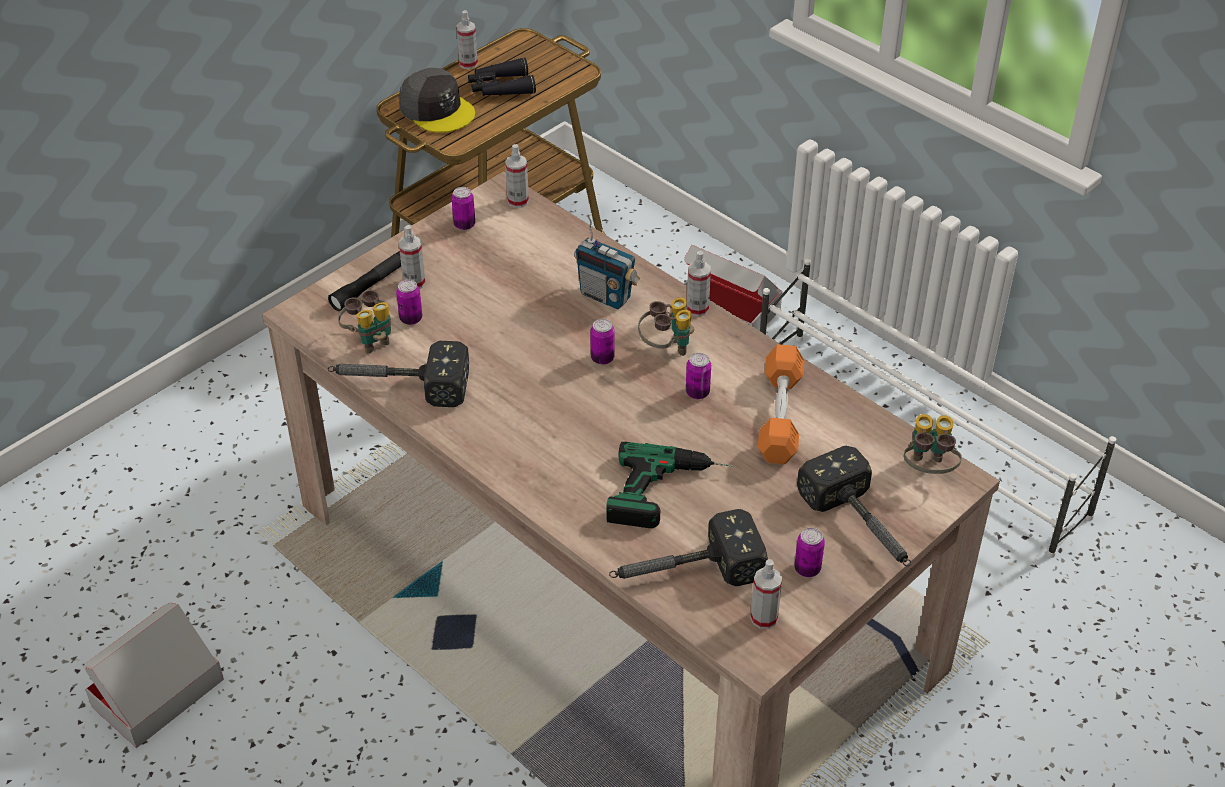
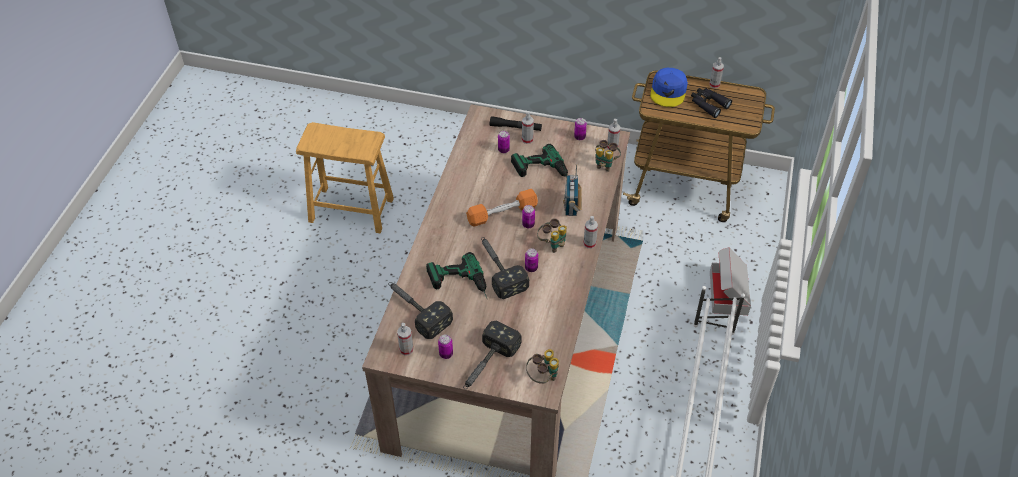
camera: 60 degrees right, 5 degrees up
(158, 693) = (351, 210): cardboard box -> brown stool
(370, 340) = (480, 144): binoculars -> binoculars (605, 164)
(398, 385) = (460, 166): hammer -> hammer (498, 269)
(437, 110) = (668, 91): grey cap -> blue cap
(504, 296) = (542, 173): none -> power drill
(780, 416) = (538, 305): orange dumbbell -> orange dumbbell (502, 213)

